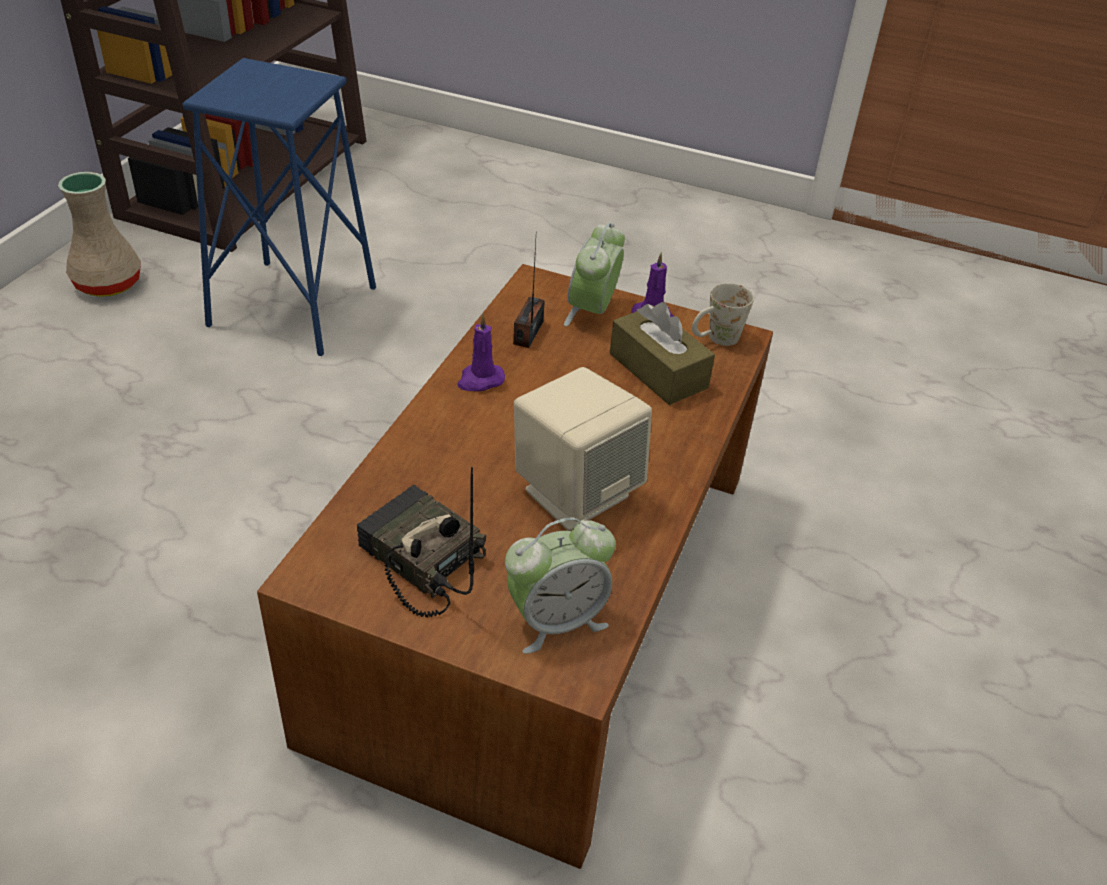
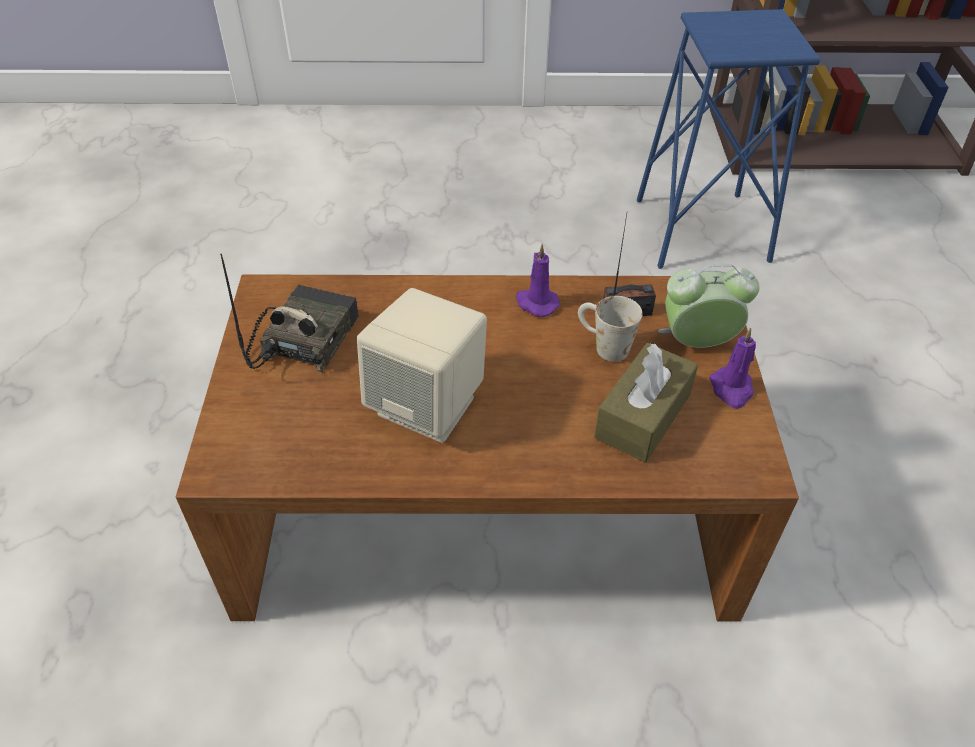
camera: 70 degrees right, 5 degrees up
(107, 283) = (638, 140): beige vase -> none
(556, 620) = (270, 437): alarm clock -> none
(715, 339) = (734, 449): white mug -> white mug (602, 345)

